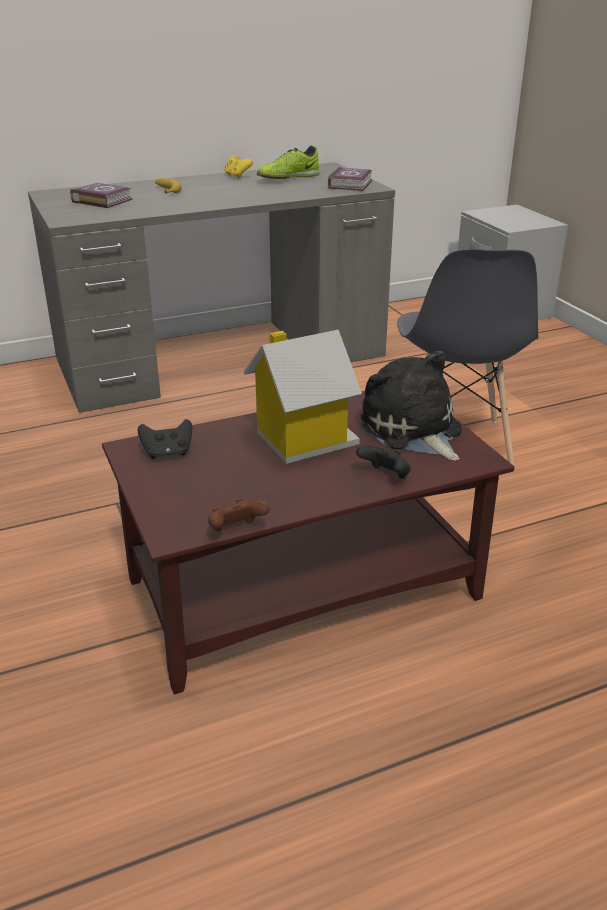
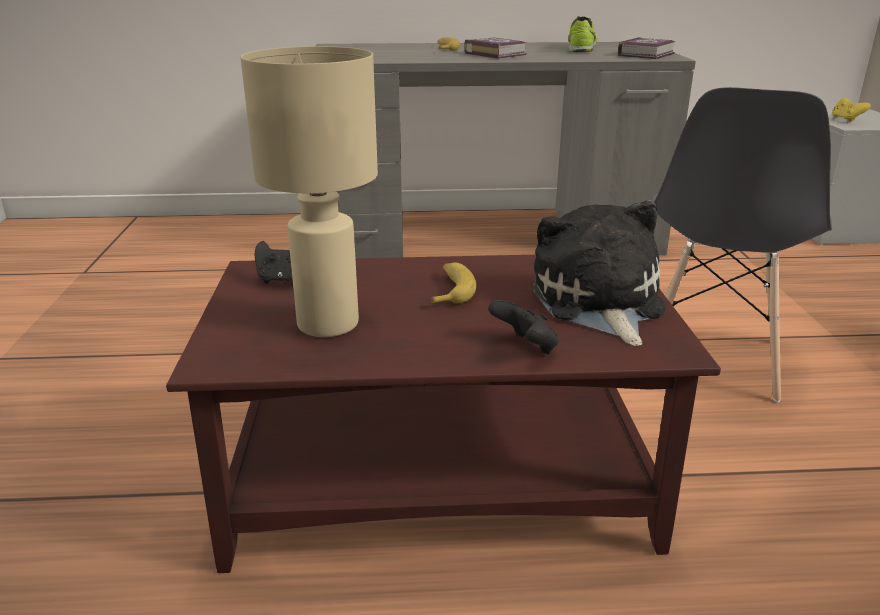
camera: 20 degrees right, 5 degrees down
(101, 200) = (374, 51): book -> book (495, 54)
(234, 485) = (329, 324): none -> beige table lamp
(236, 531) = (288, 374): brown game controller -> none
(237, 176) = (528, 44): yellow game controller -> yellow game controller (846, 120)
(288, 178) = (581, 48): shoe -> shoe turned 120 degrees clockwise
(302, 439) = (451, 290): toy house -> banana

